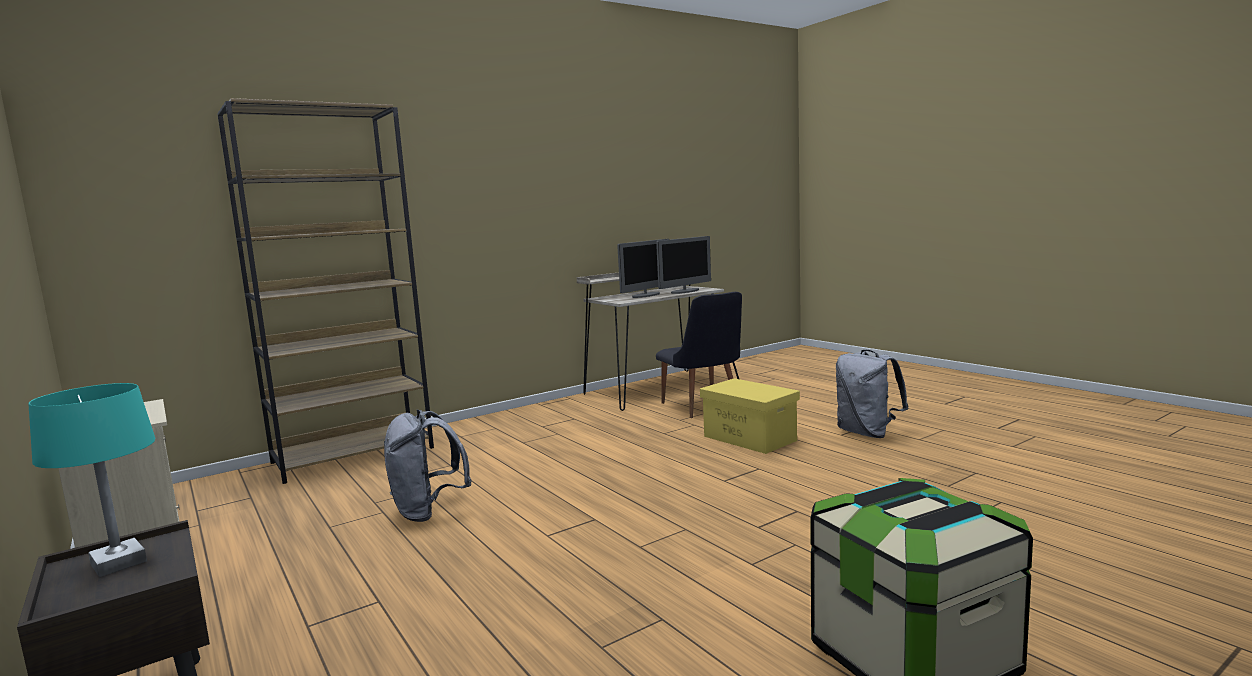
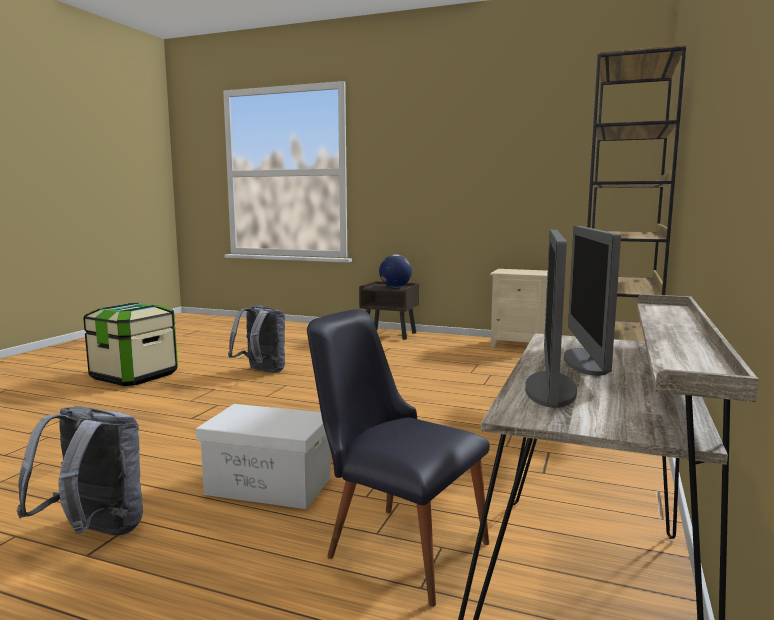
camera: 145 degrees right, 0 degrees up
(119, 563) = (395, 287): turquoise table lamp -> globe
(428, 511) = (444, 377): grey backpack -> grey backpack (261, 372)
(750, 438) = (267, 485): yellow storage box -> white storage box

